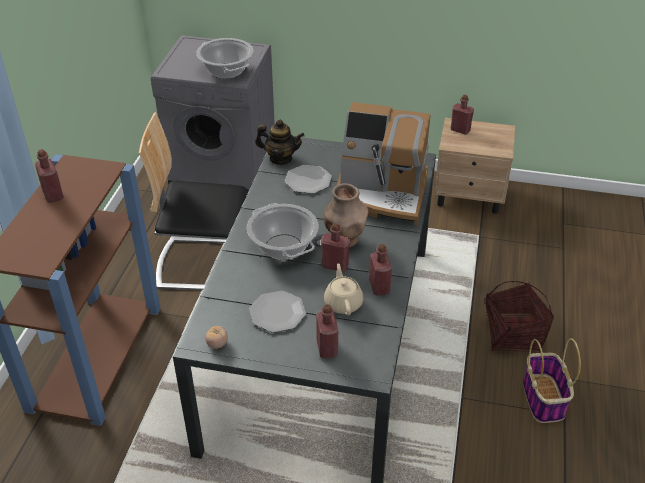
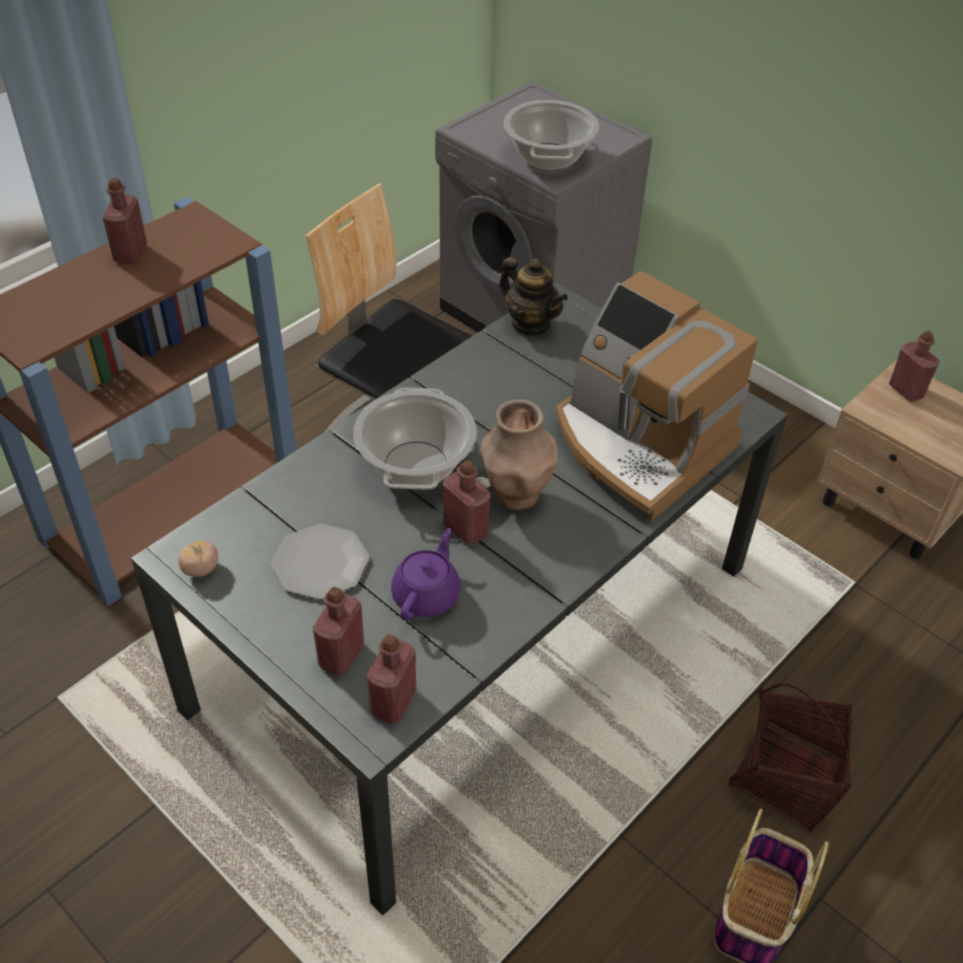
camera: 30 degrees right, 5 degrees up
(308, 180) = (541, 375): plate -> none
(343, 303) = (427, 595): beige teapot -> purple teapot
(379, 287) = (503, 596): red bottle -> red bottle (393, 702)

